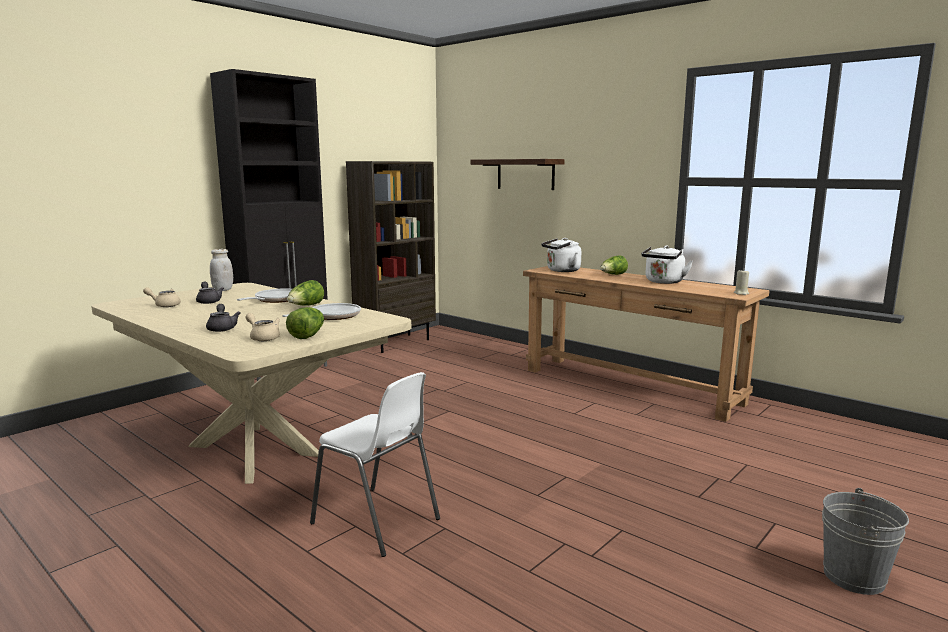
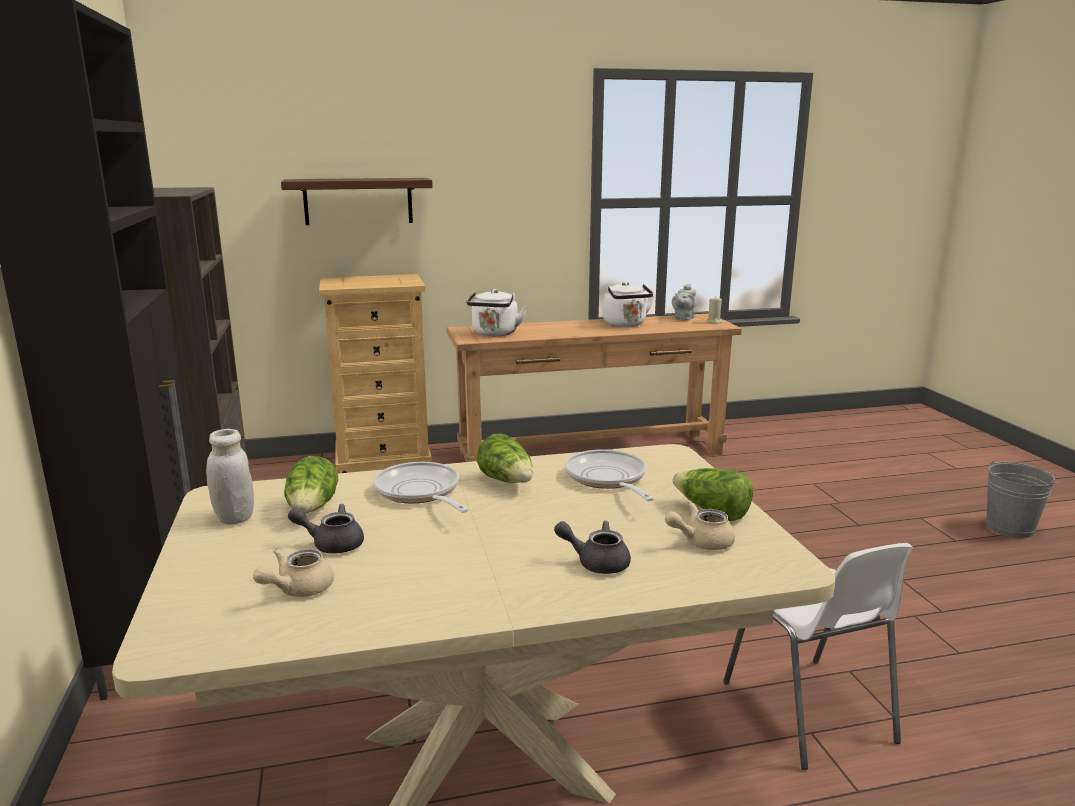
camera: 55 degrees left, 5 degrees up
(377, 521) = (809, 712): white chair -> white chair turned 90 degrees clockwise
(509, 350) = (383, 462): none -> beige dresser
(613, 275) = (558, 327): lettuce -> lettuce (313, 509)
(726, 287) = (683, 318): none -> grey teapot

